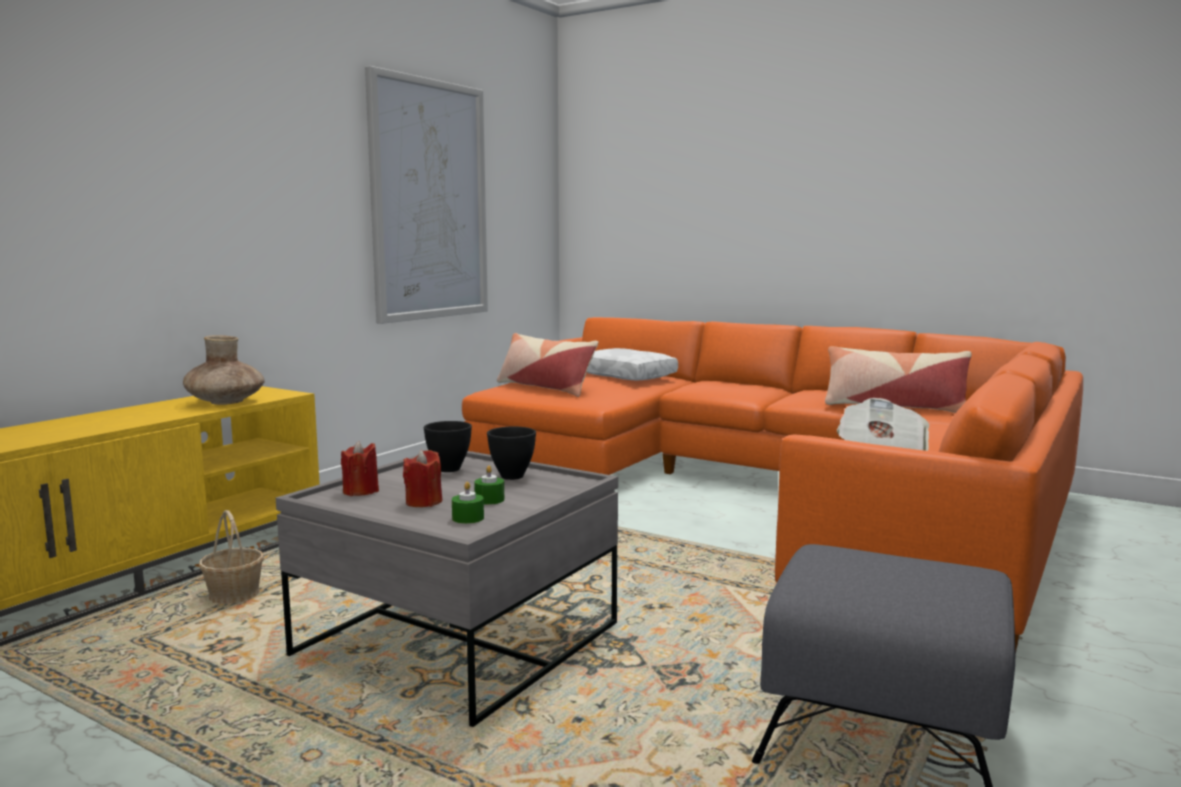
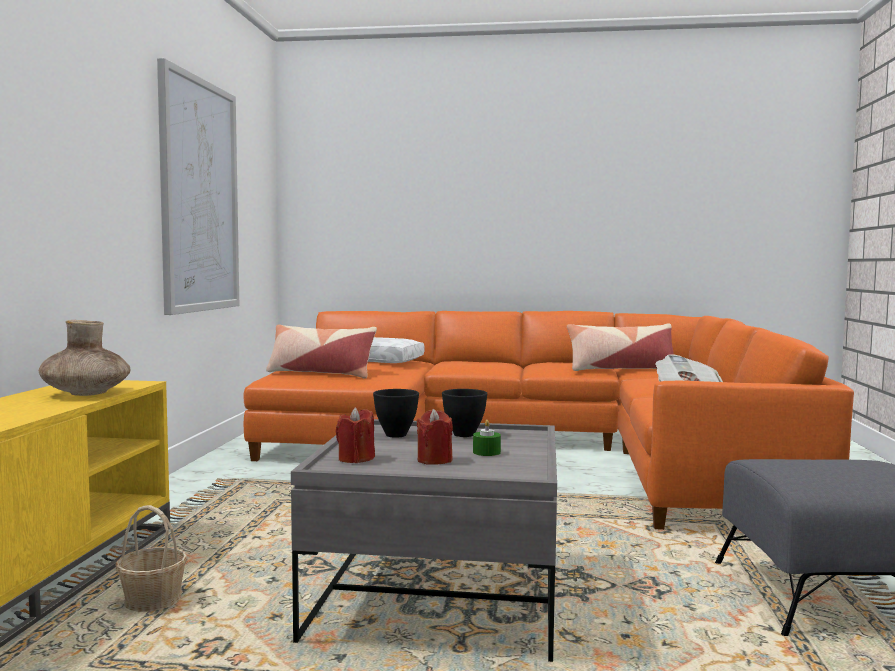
camera: 25 degrees left, 5 degrees down
(468, 518) = (501, 467): green candle -> none

